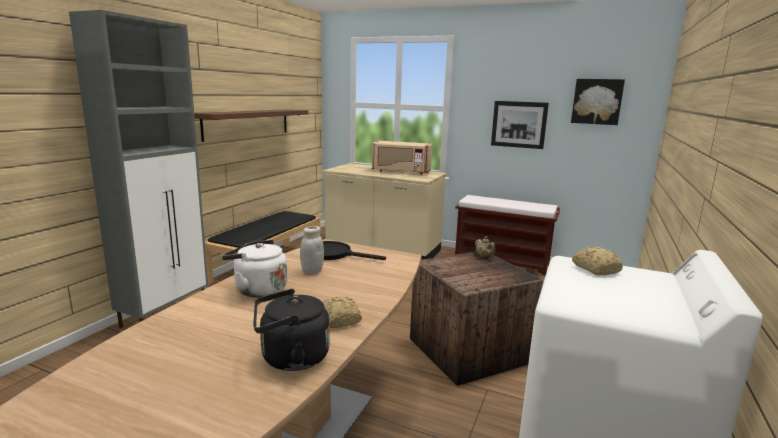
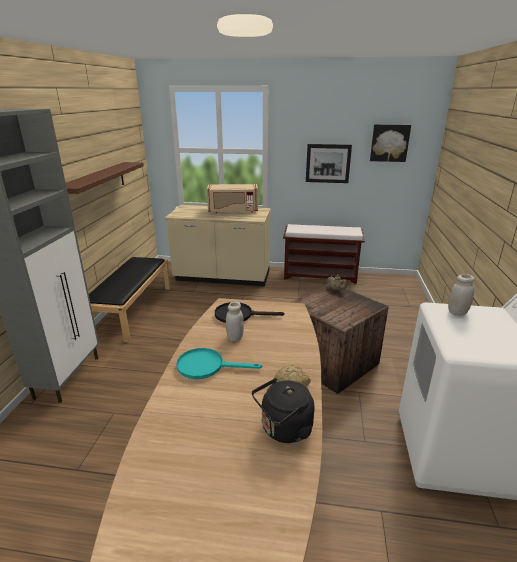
camera: 15 degrees left, 10 degrees up
(258, 290) = (207, 366): white kettle -> turquoise frying pan
(595, 269) = (457, 313): bread -> white jar

